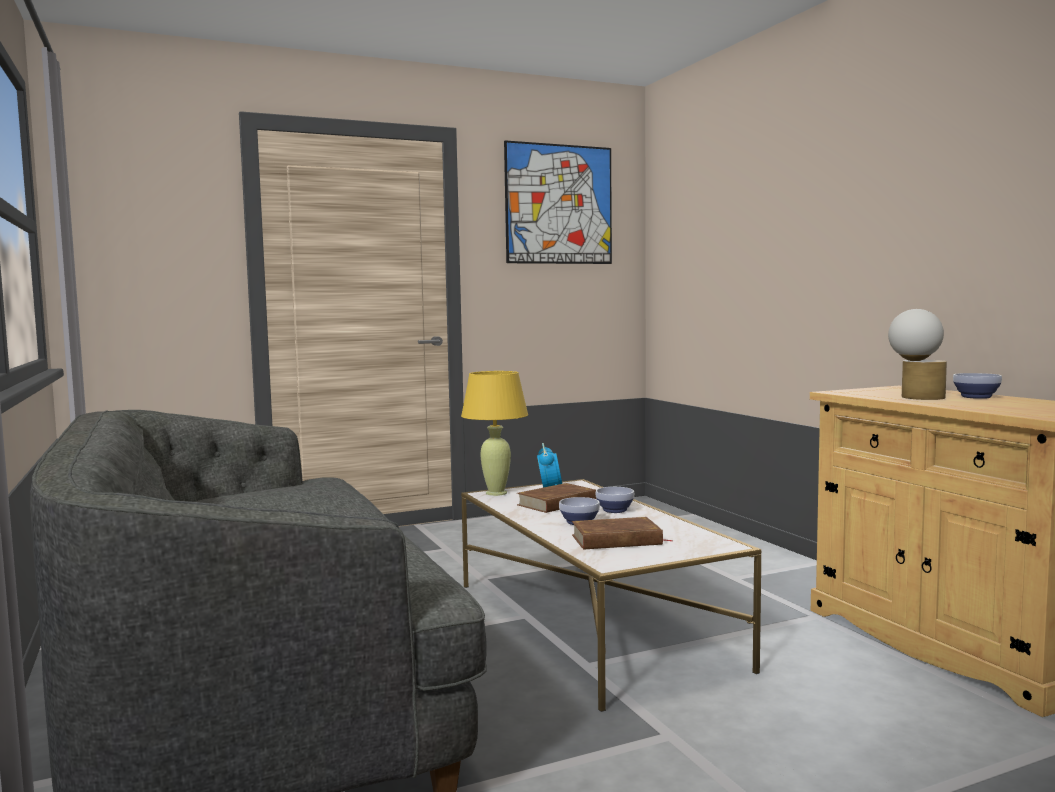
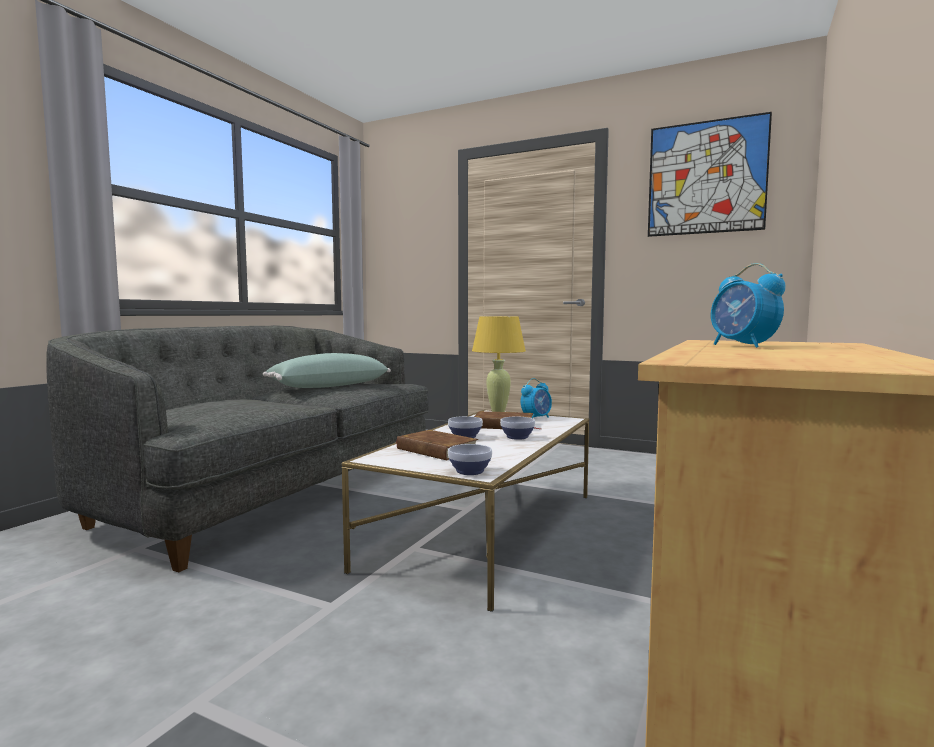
camera: 50 degrees right, 0 degrees up
(273, 502) = (328, 386): none -> green pillow
(916, 397) = (743, 346): table lamp -> alarm clock
(975, 397) = (831, 350): bowl -> bowl (471, 471)

